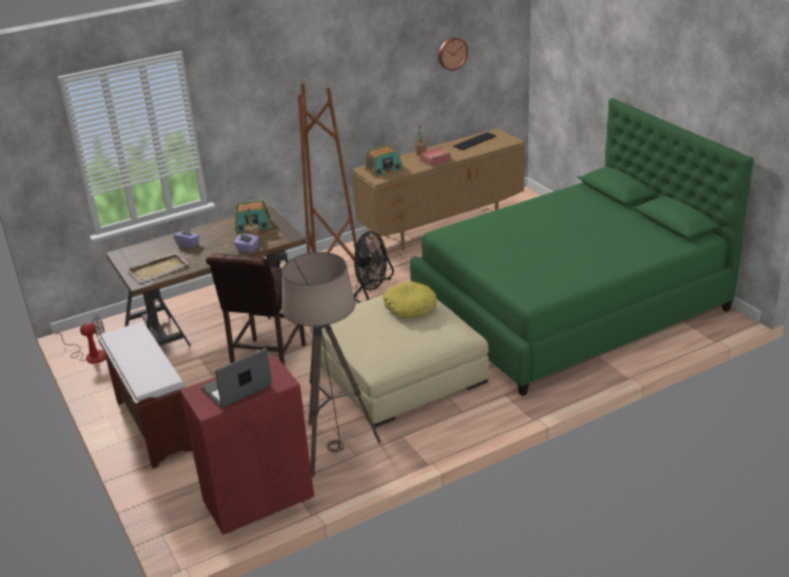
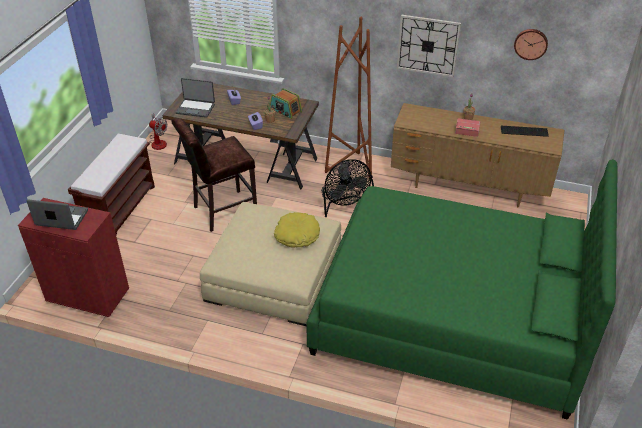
camera: 45 degrees right, 10 degrees up
(158, 268) = (195, 108): beige tray -> laptop
(334, 446) = (168, 295): floor lamp -> none
(362, 94) = (428, 45): none -> wall clock
(384, 169) = (421, 116): radio -> none

